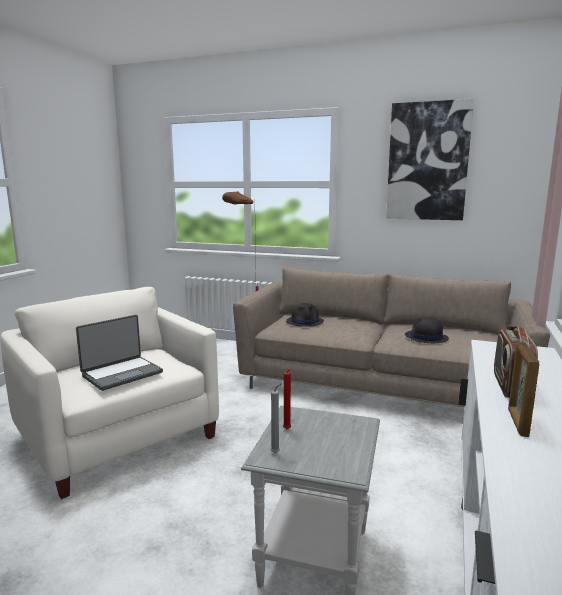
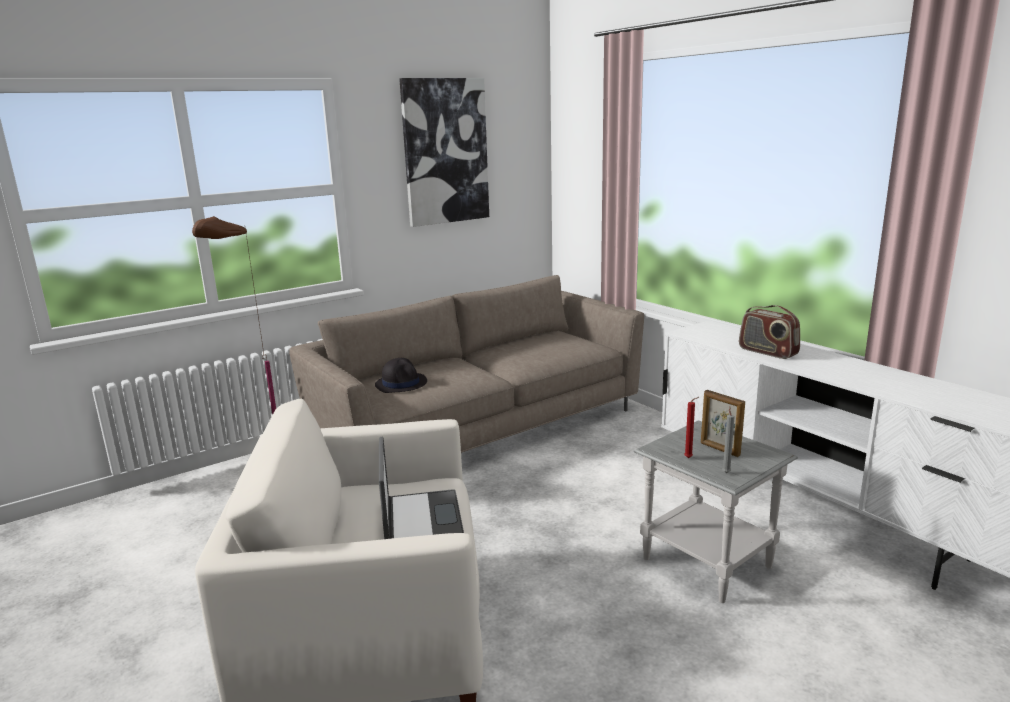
camera: 55 degrees left, 5 degrees up
(426, 337) = (535, 353): black hat -> none
(517, 422) = (823, 368): picture frame -> picture frame (719, 449)

